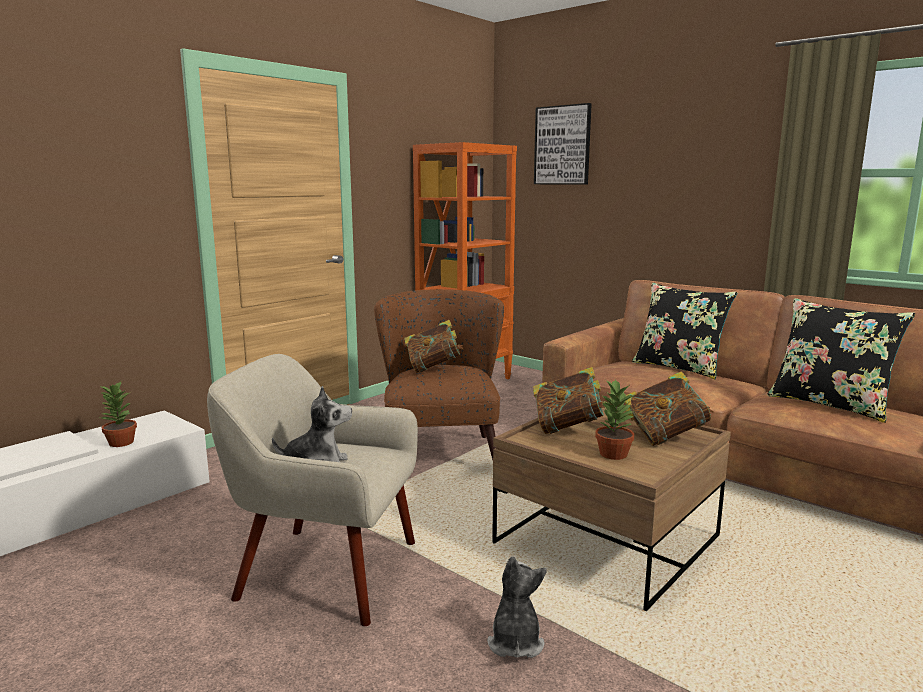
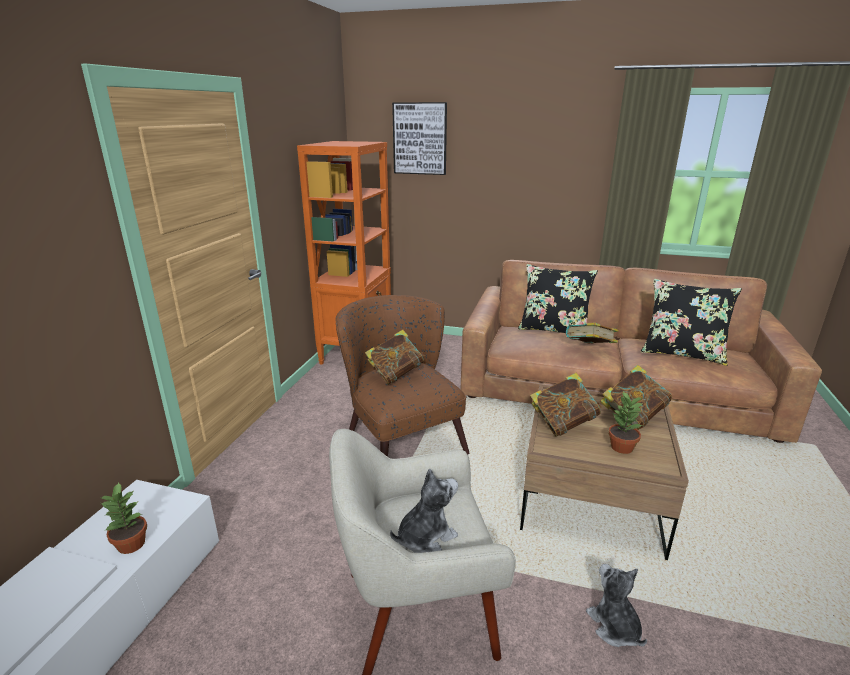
camera: 25 degrees left, 10 degrees up
(697, 385) = (589, 349): none -> book

